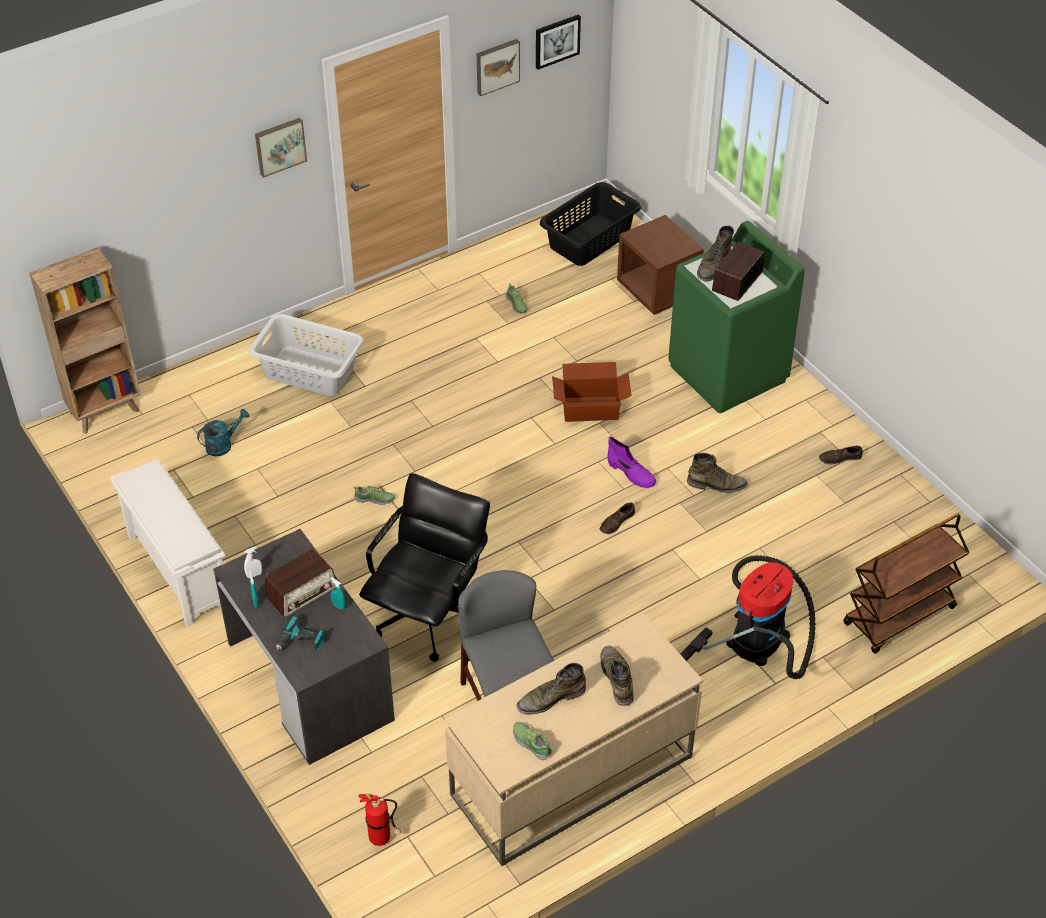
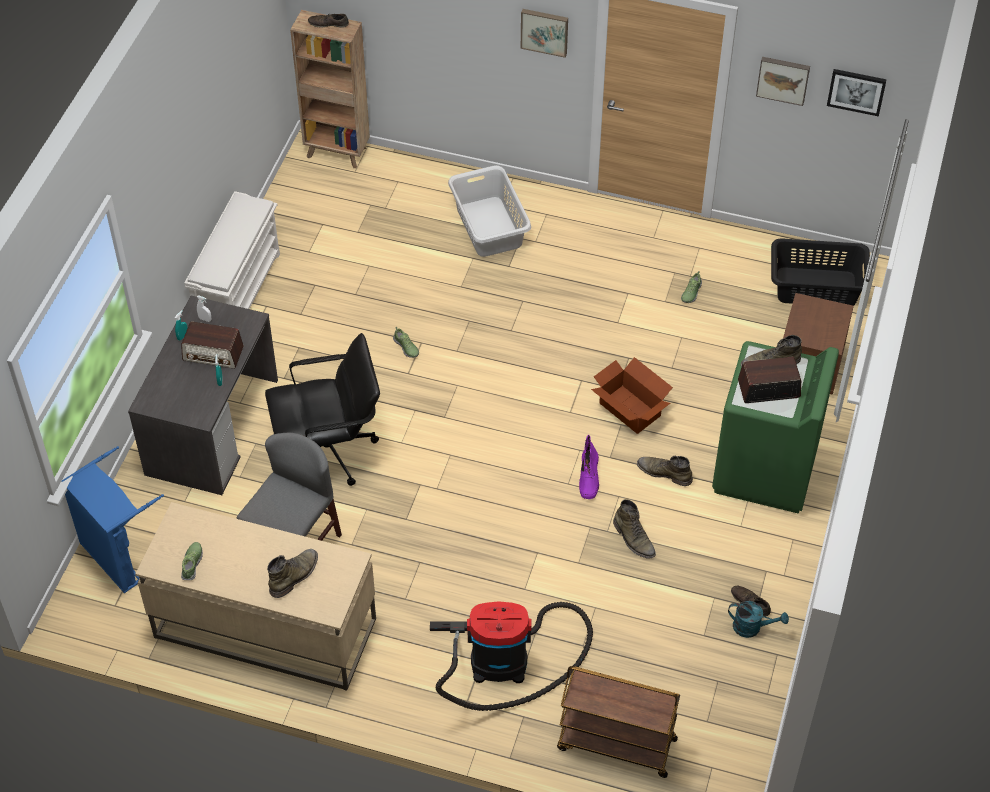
camera: 50 degrees right, 5 degrees up
(223, 444) = (371, 232): turquoise watering can -> turquoise watering can (752, 627)
(301, 642) = (171, 383): power drill -> none
(382, 838) = (120, 556): fire extinguisher -> blue laundry basket
(551, 698) = (241, 549): green boot -> green boot (664, 473)
(617, 522) = (529, 501): brown shoe -> brown shoe (328, 23)

